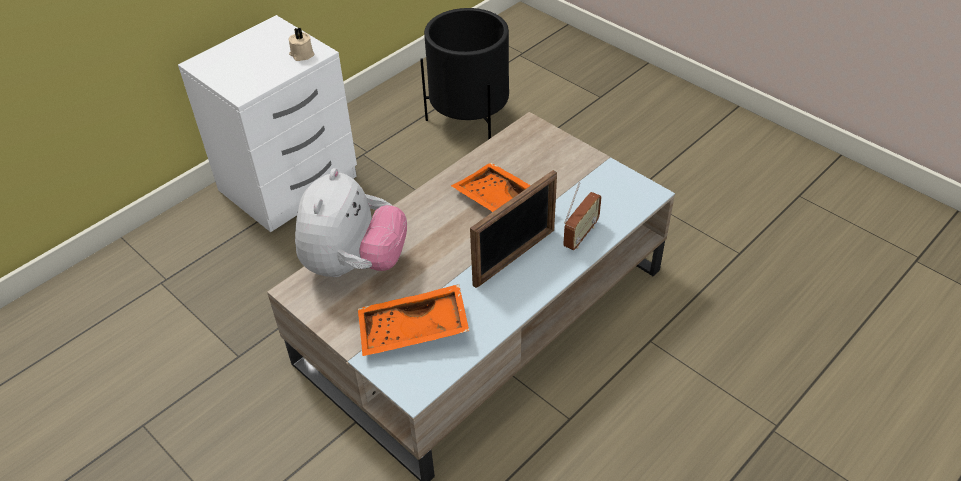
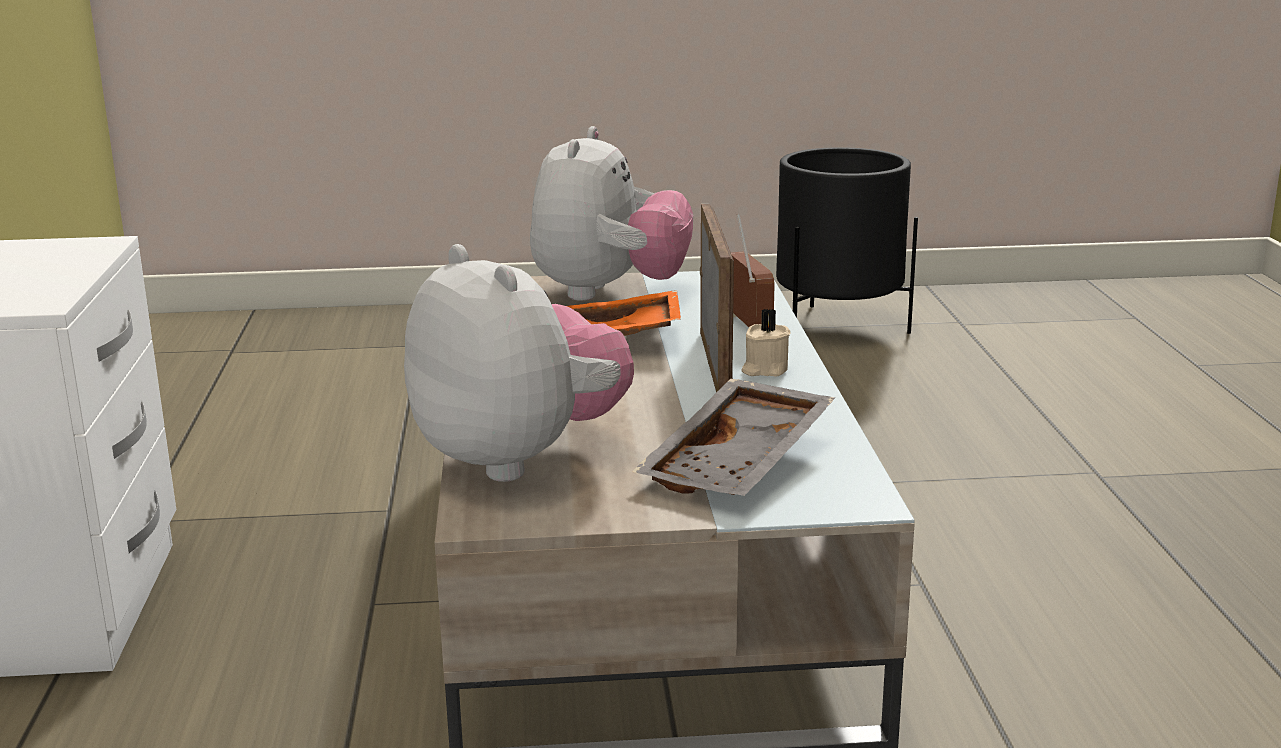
camera: 50 degrees left, 25 degrees down
(301, 55) = (73, 252): beige candle -> beige candle (764, 369)
(413, 331) = (740, 463): orange tray -> grey tray
(469, 121) = (268, 426): black planter -> black planter (837, 328)
(566, 166) = (608, 293): none -> plush toy

